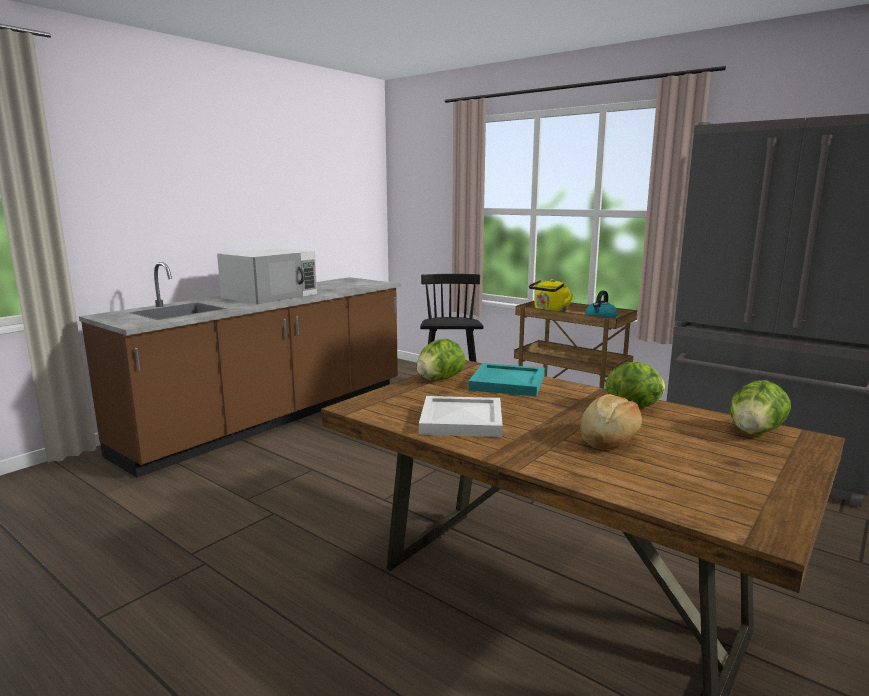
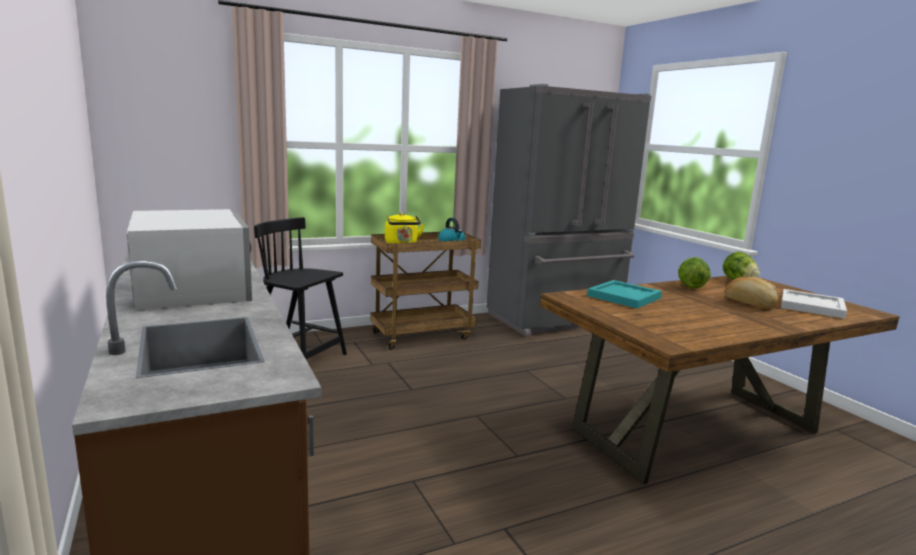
camera: 65 degrees left, 0 degrees up
(439, 379) = (602, 309): lettuce -> none
(462, 421) = (712, 323): white tray -> white tray (812, 306)

